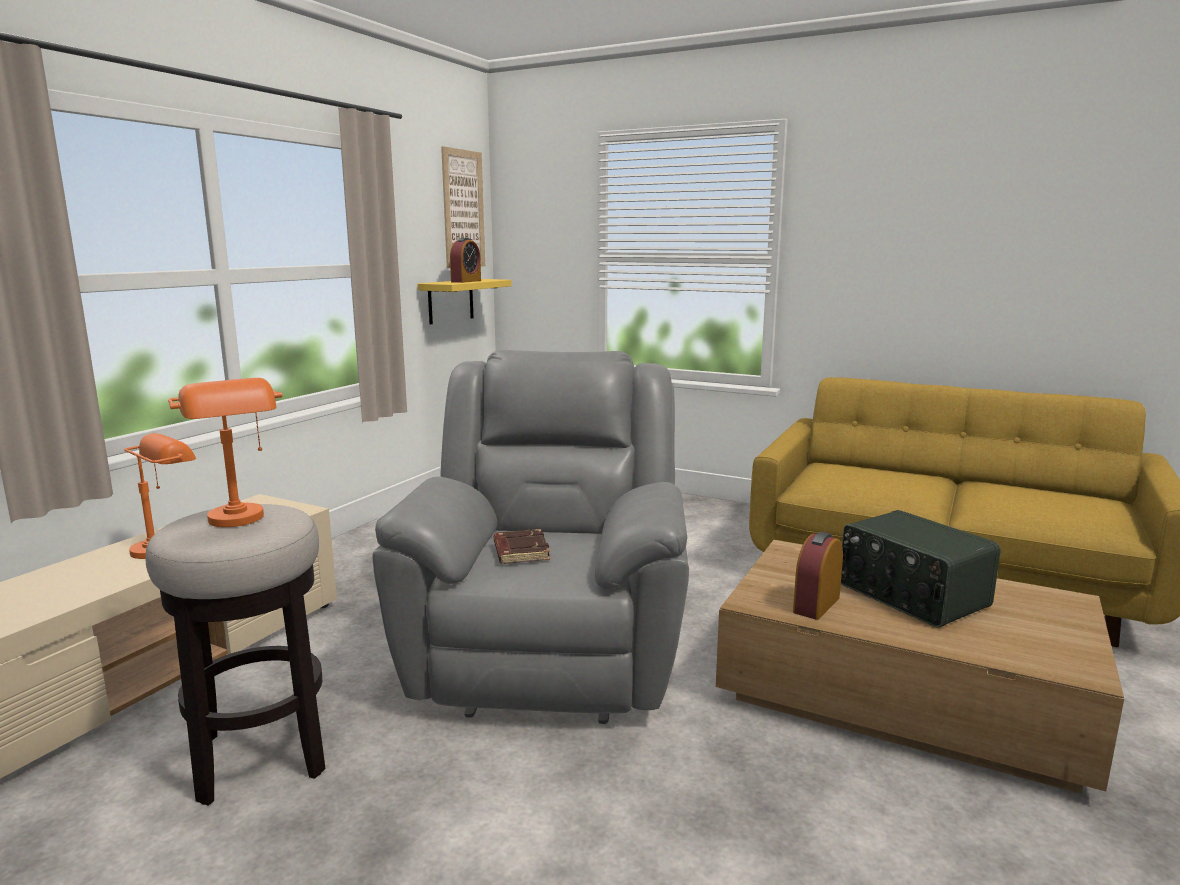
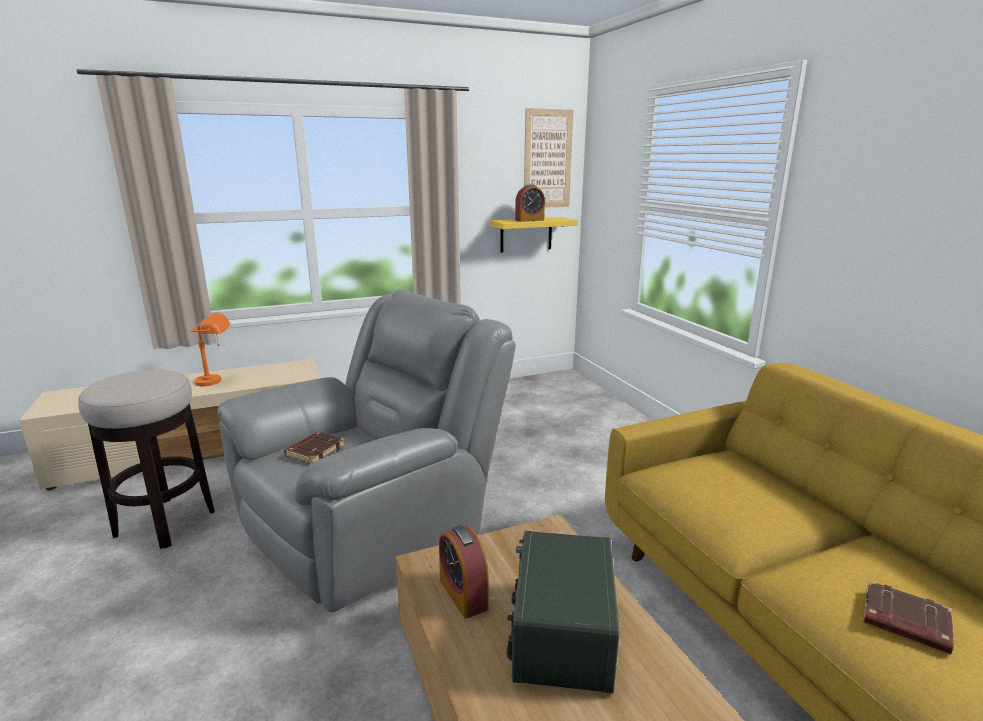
camera: 40 degrees right, 5 degrees up
(242, 523) = (132, 383): orange table lamp -> none
(816, 605) = (463, 594): alarm clock -> alarm clock turned 105 degrees counterclockwise
(1053, 507) = (903, 622): none -> brown book

